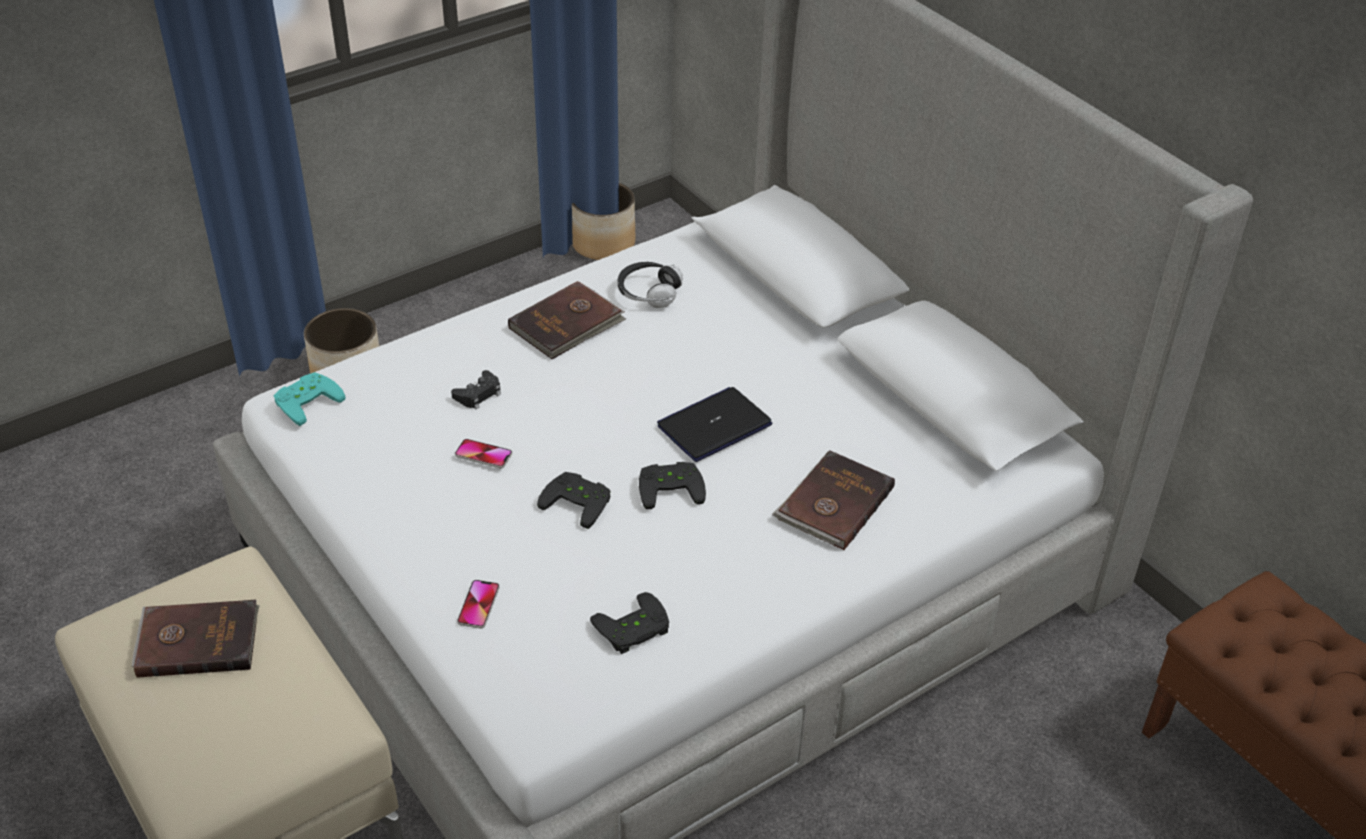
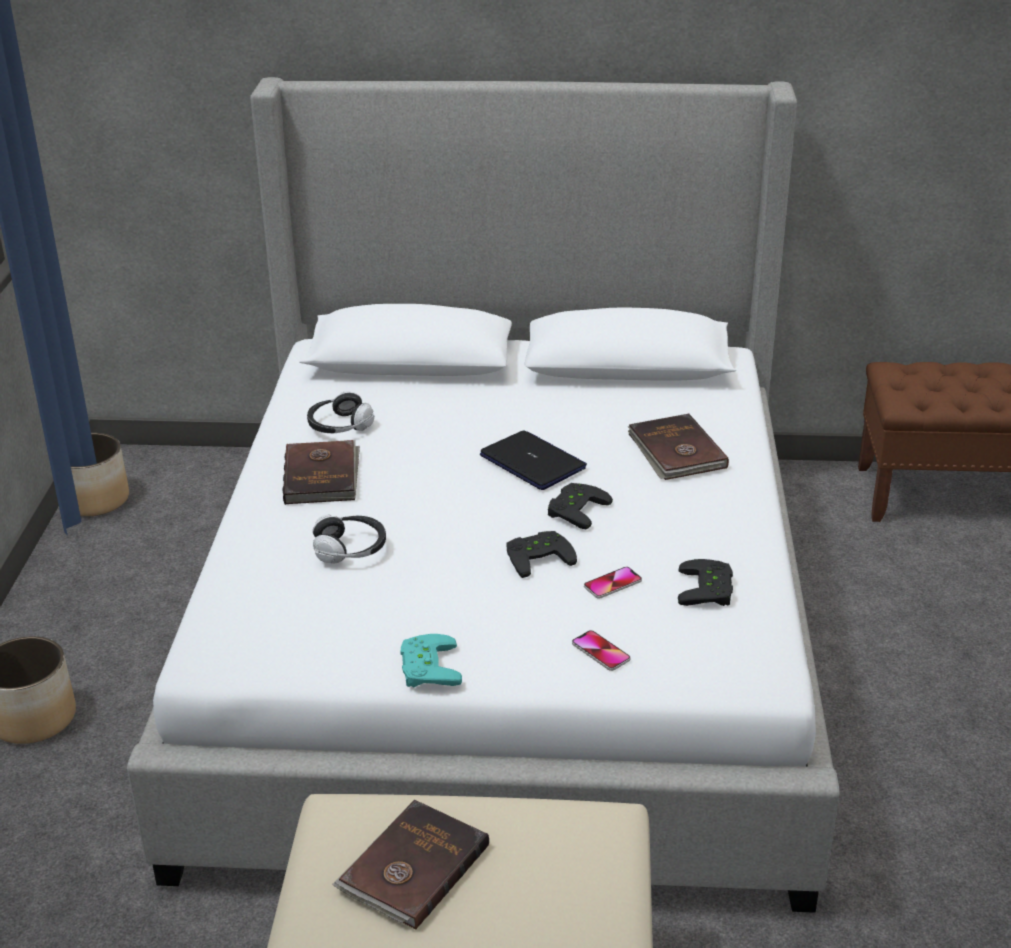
camera: 50 degrees left, 10 degrees down
(306, 400) = (222, 645): turquoise game controller -> turquoise game controller (425, 667)
(478, 394) = (350, 549): black game controller -> headphones
(483, 455) = (427, 577): phone -> phone (612, 584)
(714, 425) = (533, 462): laptop -> laptop turned 135 degrees clockwise

